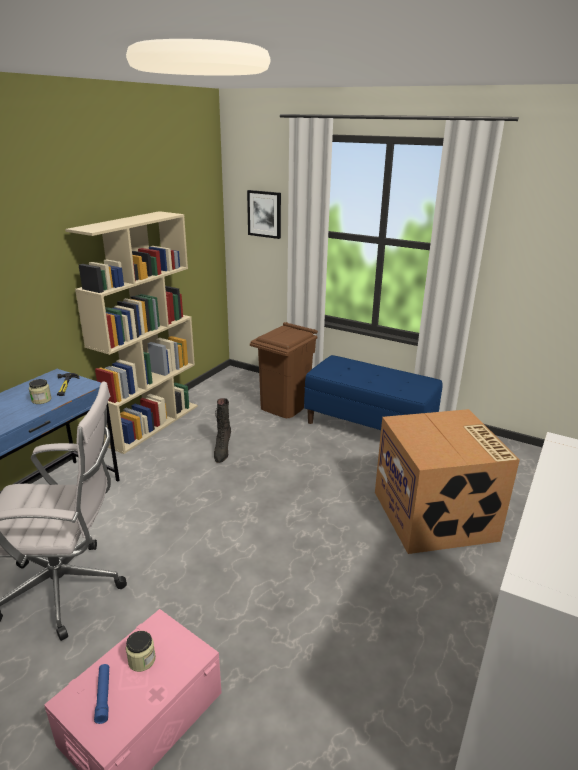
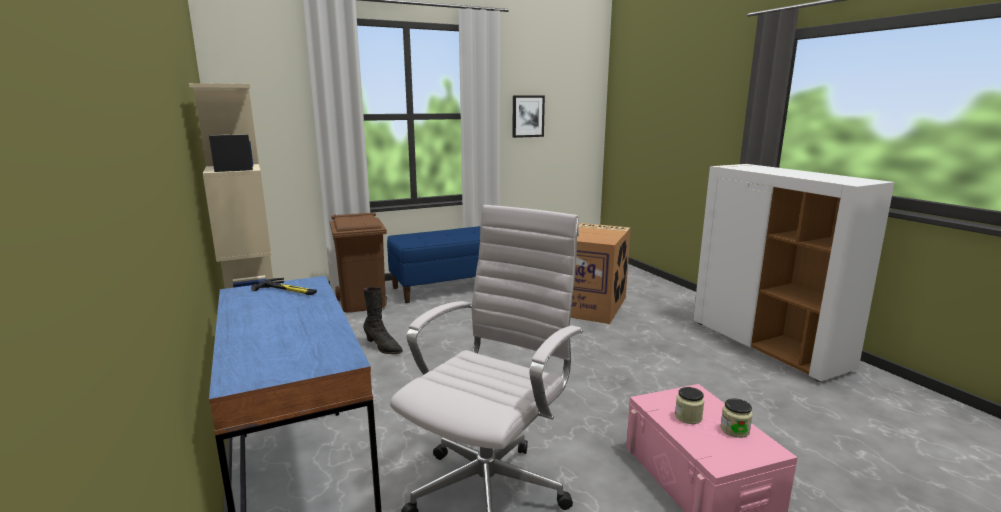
camera: 55 degrees left, 10 degrees down
(41, 400) = (300, 304): jar -> jar (734, 430)
(103, 696) = (720, 443): blue flashlight -> none
(264, 214) = (270, 104): picture -> picture (527, 116)

